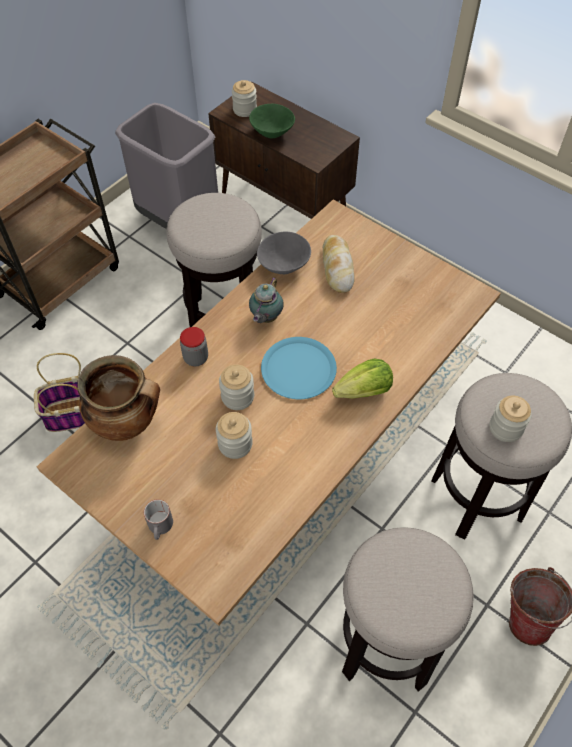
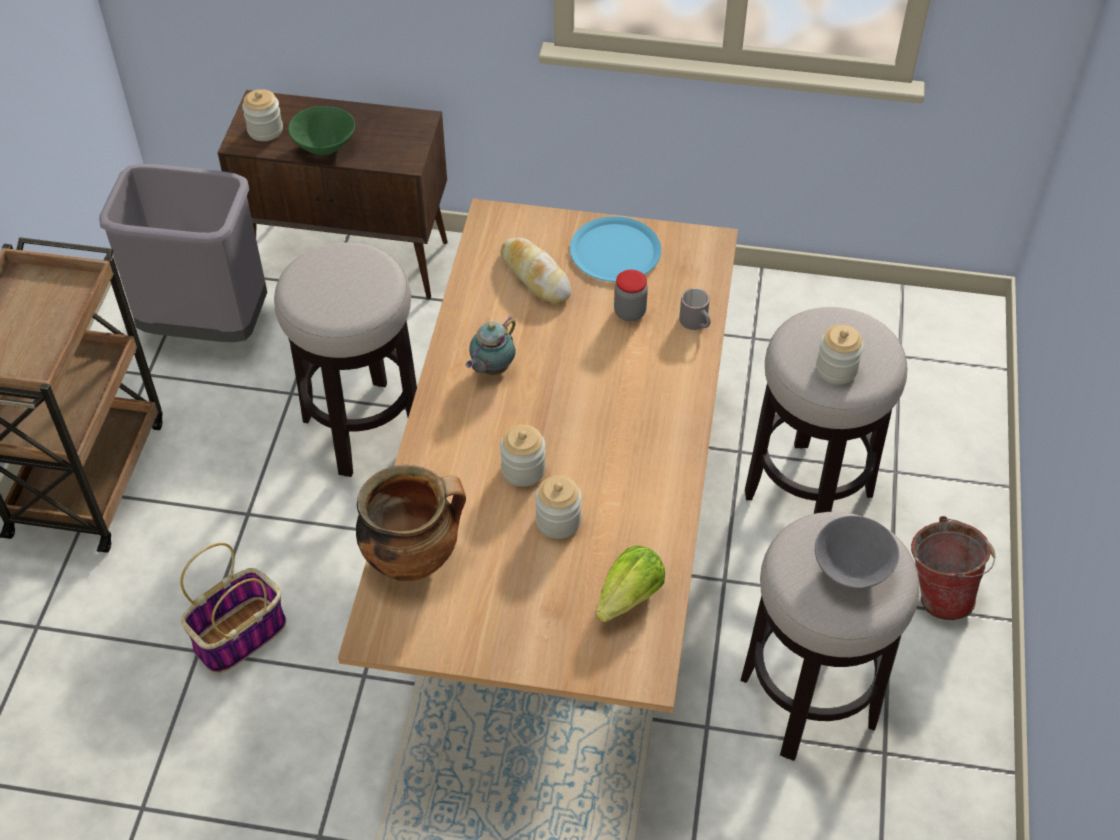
camera: 30 degrees left, 5 degrees down
(161, 527) = (539, 647): grey mug -> grey mug (697, 323)
(196, 358) = (441, 450): jar -> jar (629, 312)
(265, 318) = (491, 369): teapot -> teapot turned 45 degrees clockwise
(283, 266) = (469, 301): grey bowl -> grey bowl (850, 570)
(298, 369) = (571, 408): blue plate -> blue plate (615, 251)
(364, 391) = (662, 399): lettuce -> lettuce (629, 597)

